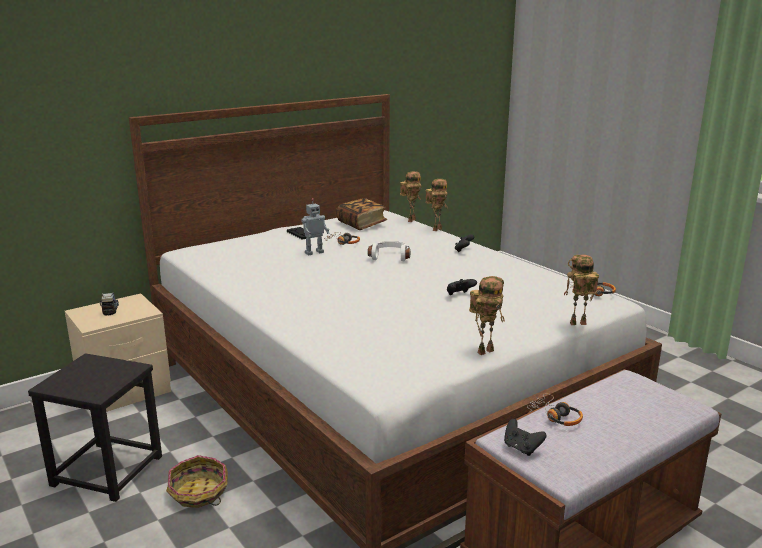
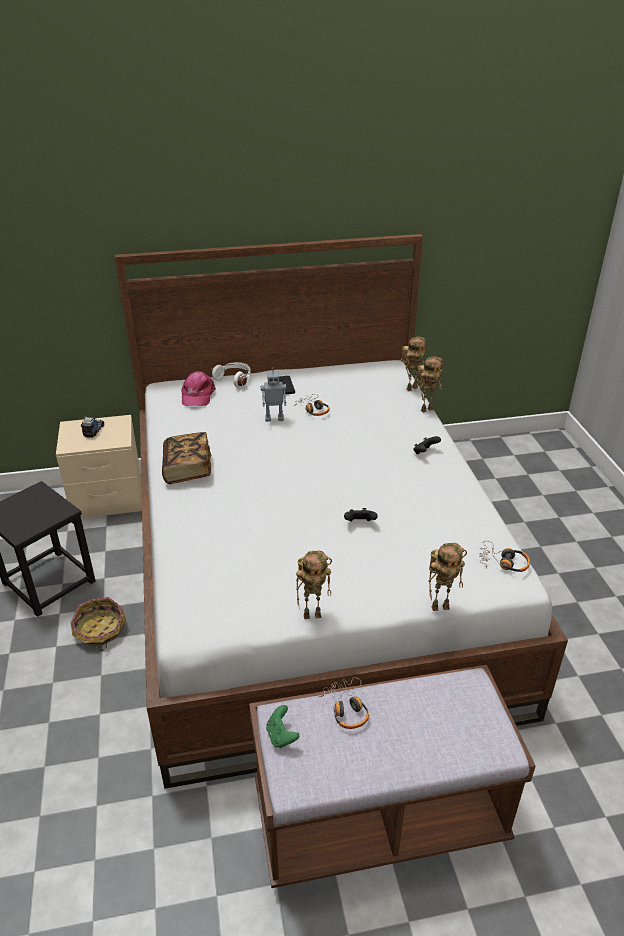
camera: 25 degrees right, 15 degrees up
(224, 250) = (197, 395): none -> pink cap
(361, 224) = (355, 383): book -> book (187, 469)
(390, 256) = (341, 444): white headphones -> white headphones (234, 379)
(521, 448) = (281, 736): black game controller -> green game controller
(577, 324) = (441, 606): toy robot -> toy robot turned 150 degrees clockwise

